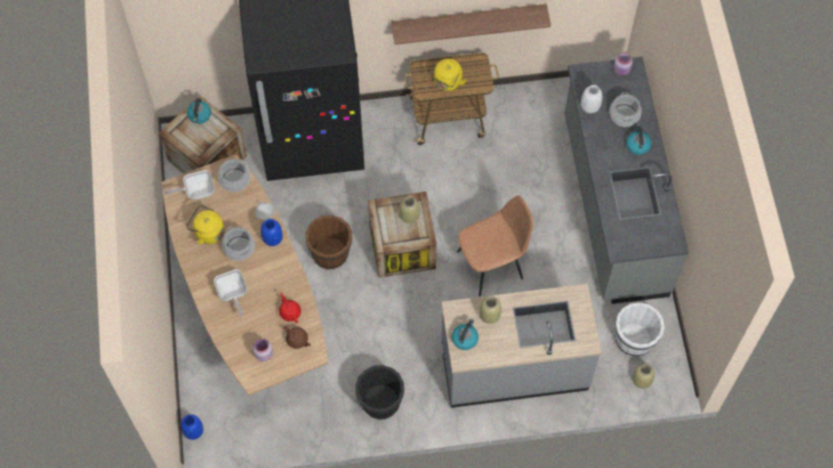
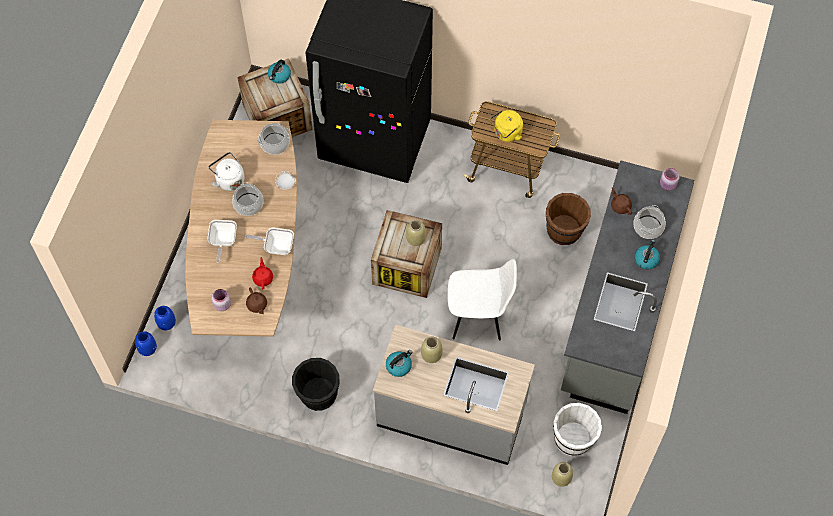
camera: 25 degrees right, 0 degrees up
(196, 191) = (237, 140): frying pan -> frying pan (276, 246)
(207, 232) = (229, 179): yellow kettle -> white kettle
(273, 238) = (281, 208): blue vase -> blue vase (167, 323)
(330, 253) = (341, 245): brown bucket -> brown bucket (564, 230)
(468, 20) = (545, 83): shelf -> none
(491, 264) = (478, 315): brown chair -> white chair
(590, 106) = (620, 206): white vase -> brown teapot

